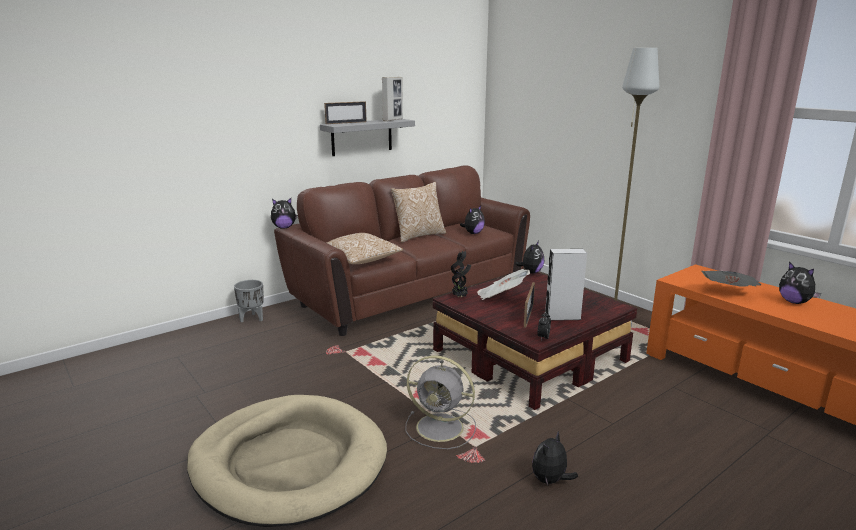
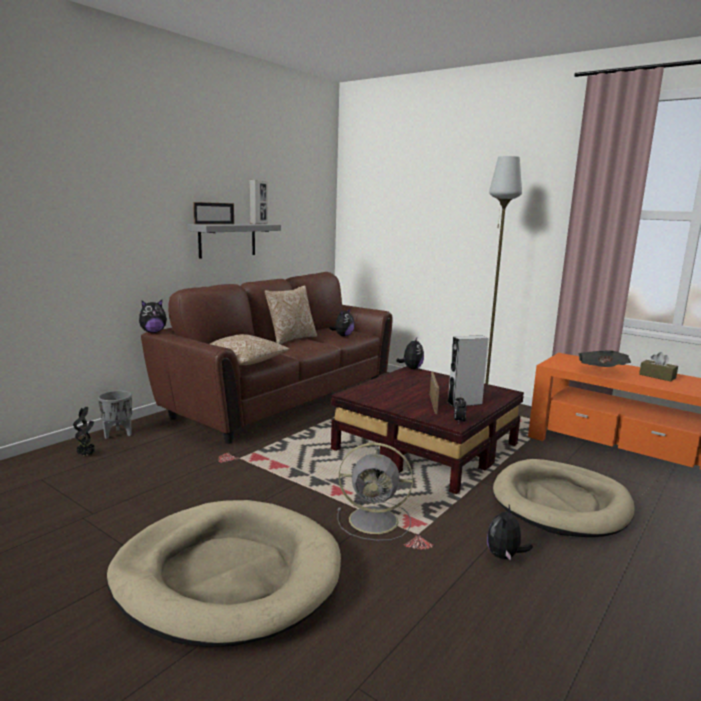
camera: 15 degrees left, 5 degrees down
(460, 297) = (358, 392): potted plant -> potted plant (87, 455)
(501, 297) = (397, 390): newspaper -> none
(642, 432) = (561, 503): none -> beige dog bed
(794, 302) = (657, 376): plush toy -> brown tissue box

